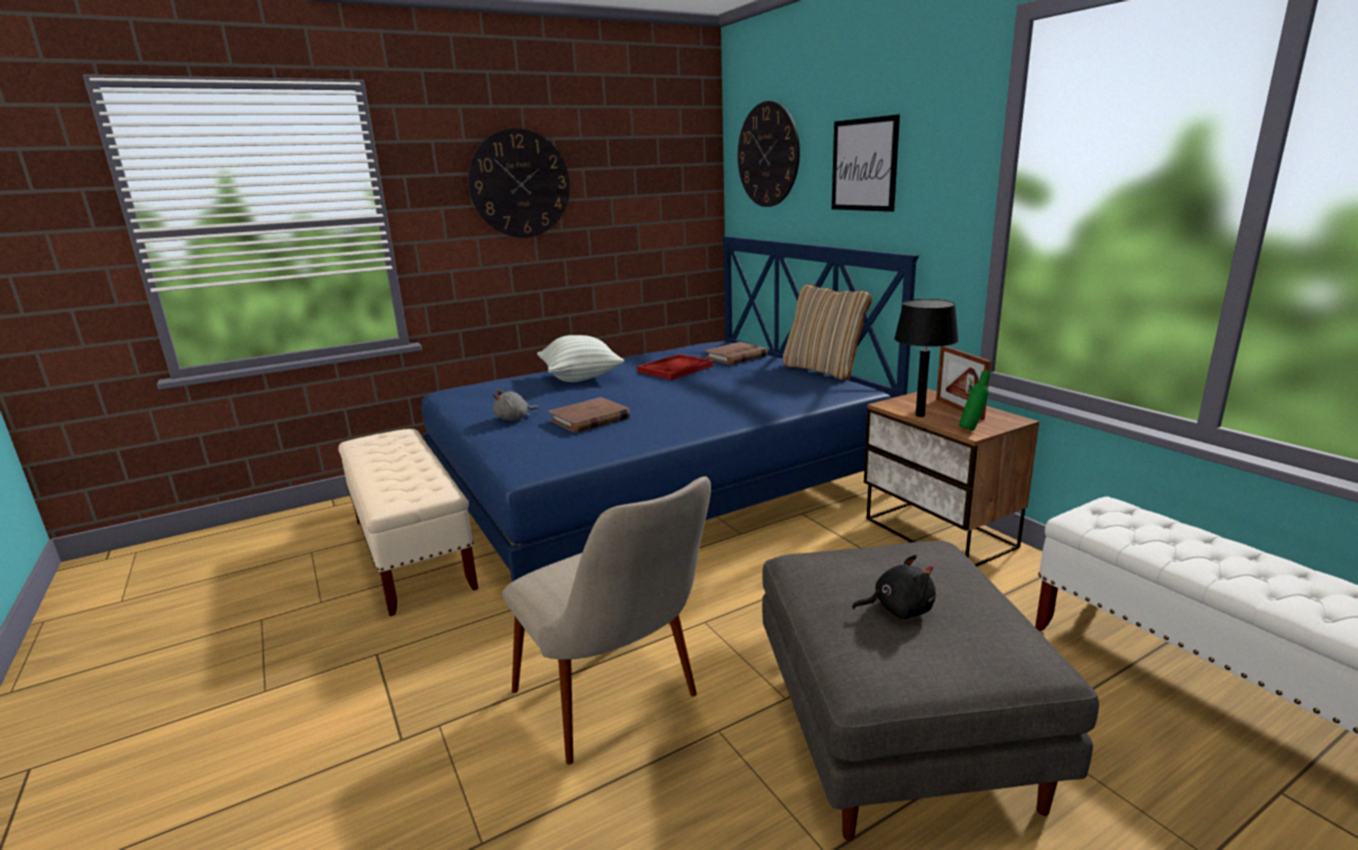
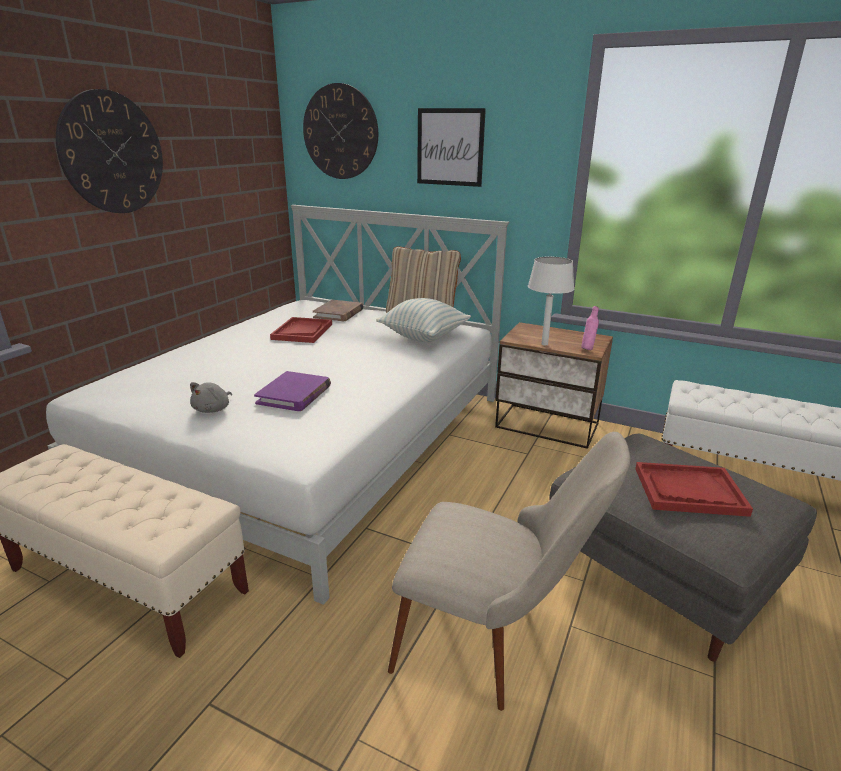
camera: 35 degrees left, 5 degrees up
(581, 378) = (222, 354): pillow -> pillow (423, 337)
(590, 419) = (294, 394): brown book -> purple book
(654, 486) = (311, 441): blue bed -> white bed
(898, 609) = (689, 491): black plush toy -> red tray
(919, 415) = (544, 344): black table lamp -> white table lamp
(959, 409) = (559, 335): picture frame -> none
(972, 429) = (588, 349): green bottle -> pink bottle

